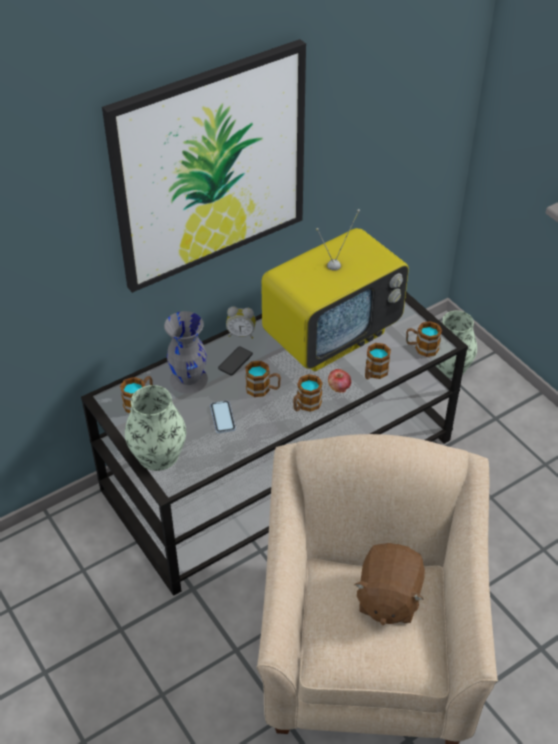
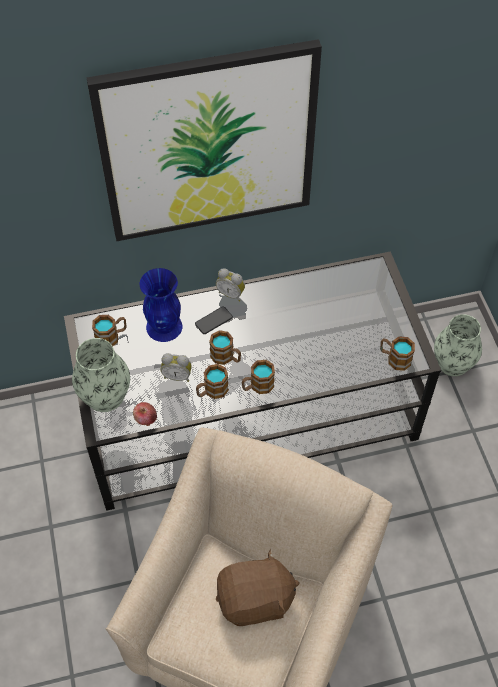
camera: 20 degrees right, 10 degrees up
(189, 380) = (164, 327): grey vase -> blue vase
(222, 418) = (177, 375): phone -> alarm clock
(331, 335) = (314, 319): television -> none
(339, 387) = (296, 377): apple -> apple (145, 419)
(374, 373) = (336, 372): mug -> mug (212, 391)
(388, 598) = (255, 600): brown plush toy -> brown plush toy turned 135 degrees counterclockwise

